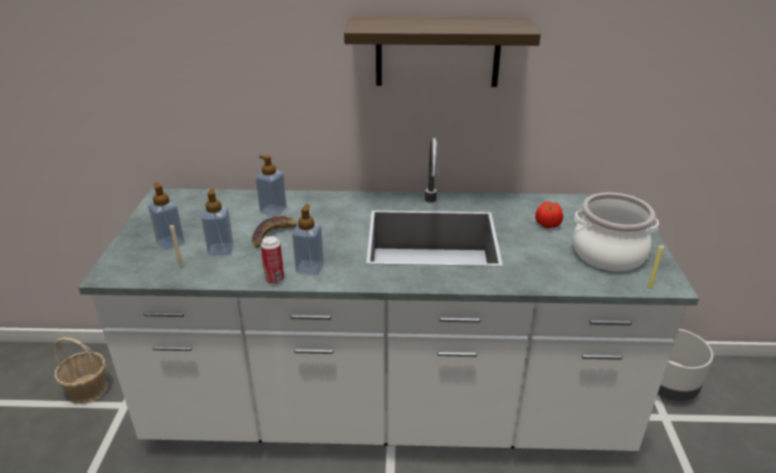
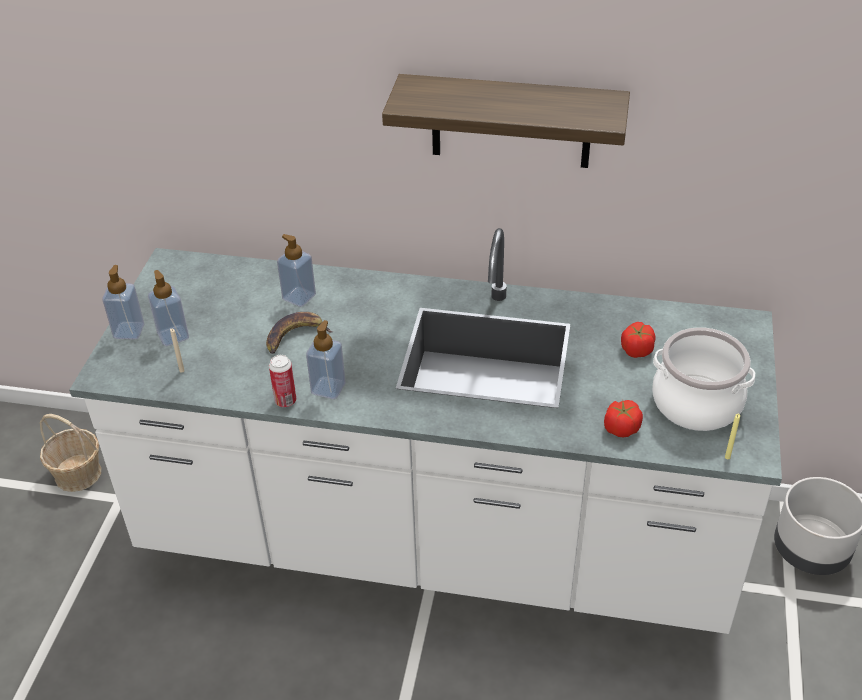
camera: 10 degrees right, 10 degrees up
(221, 250) = (229, 352): soap dispenser -> soap dispenser (129, 331)
(558, 275) = (621, 428): none -> tomato

